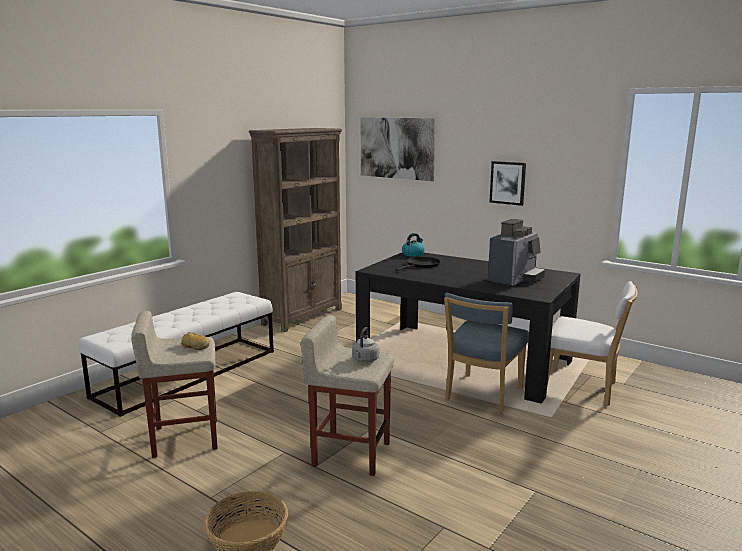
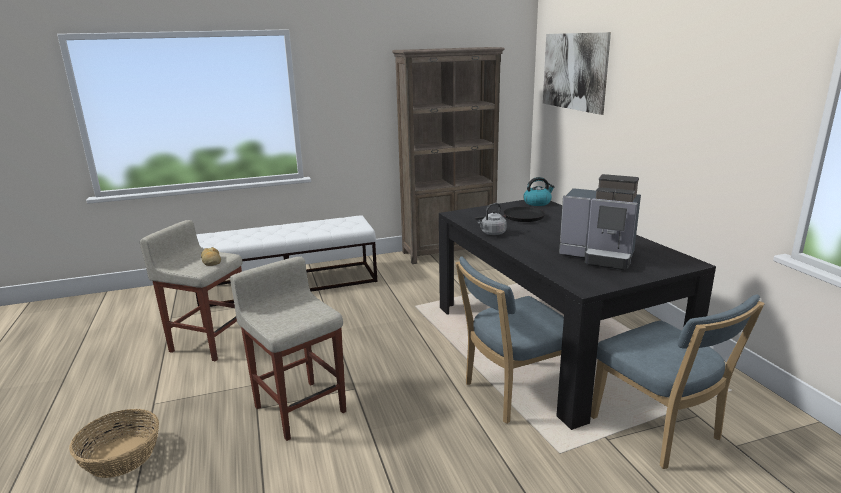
camera: 35 degrees right, 5 degrees up
(365, 360) = (302, 314): grey kettle -> grey kettle (492, 233)
(507, 183) = (676, 122): picture -> none
(515, 279) = (599, 256): coffee machine -> coffee machine turned 45 degrees clockwise
(583, 389) = (659, 431): white chair -> blue chair

